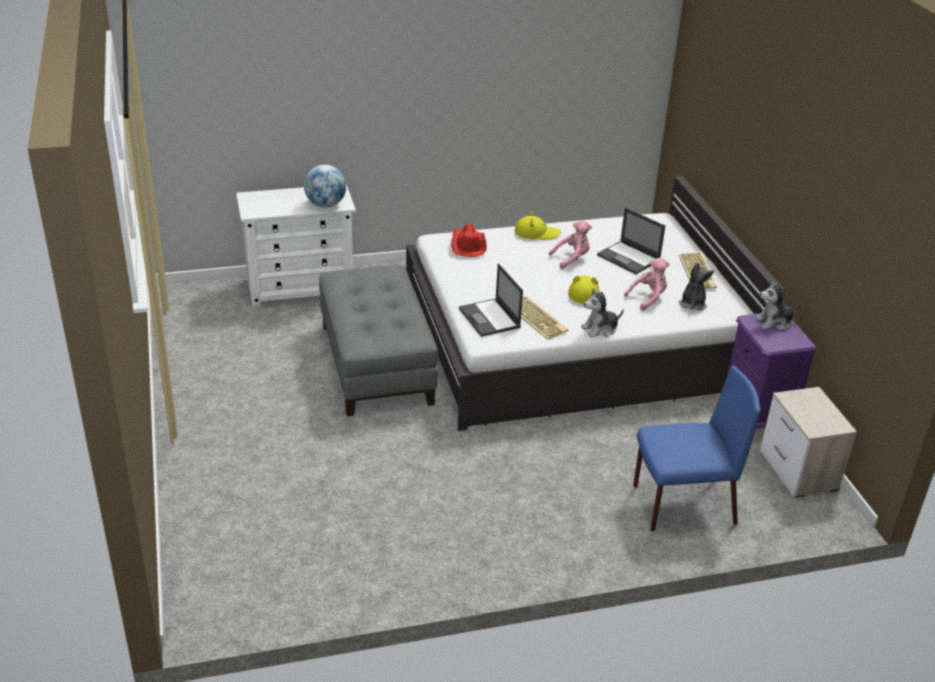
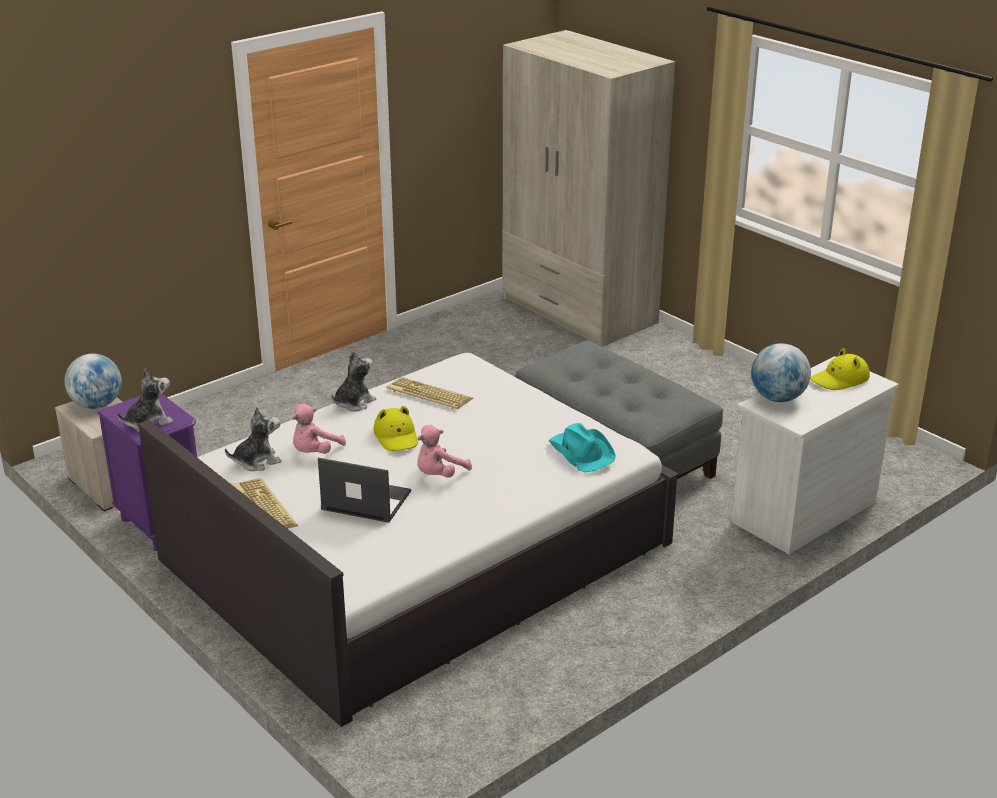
camera: 155 degrees right, 5 degrees down
(218, 545) = (578, 311): none -> beige wardrobe
(468, 245) = (582, 452): red hat -> turquoise hat
(490, 318) = (477, 380): laptop -> none
(536, 233) = (513, 499): yellow hat -> yellow hat (840, 379)
(682, 505) = (228, 425): blue chair -> none
(692, 303) = (257, 461): plush toy -> plush toy turned 105 degrees counterclockwise
(817, 421) = (97, 405): none -> globe

